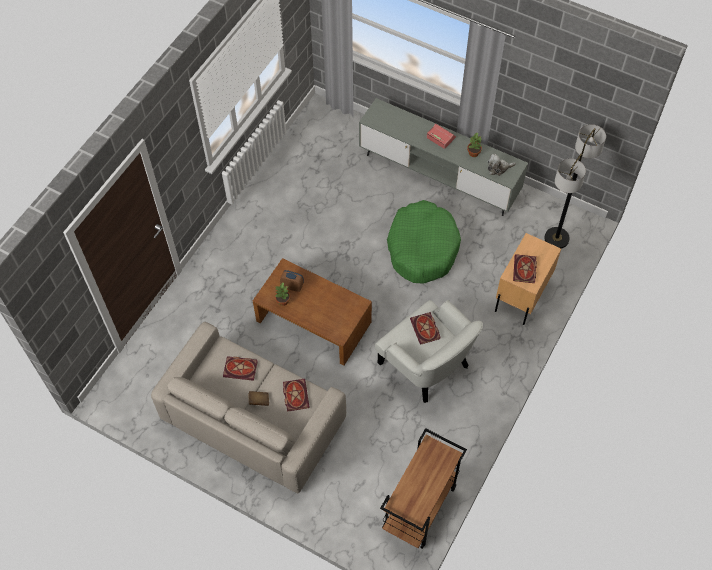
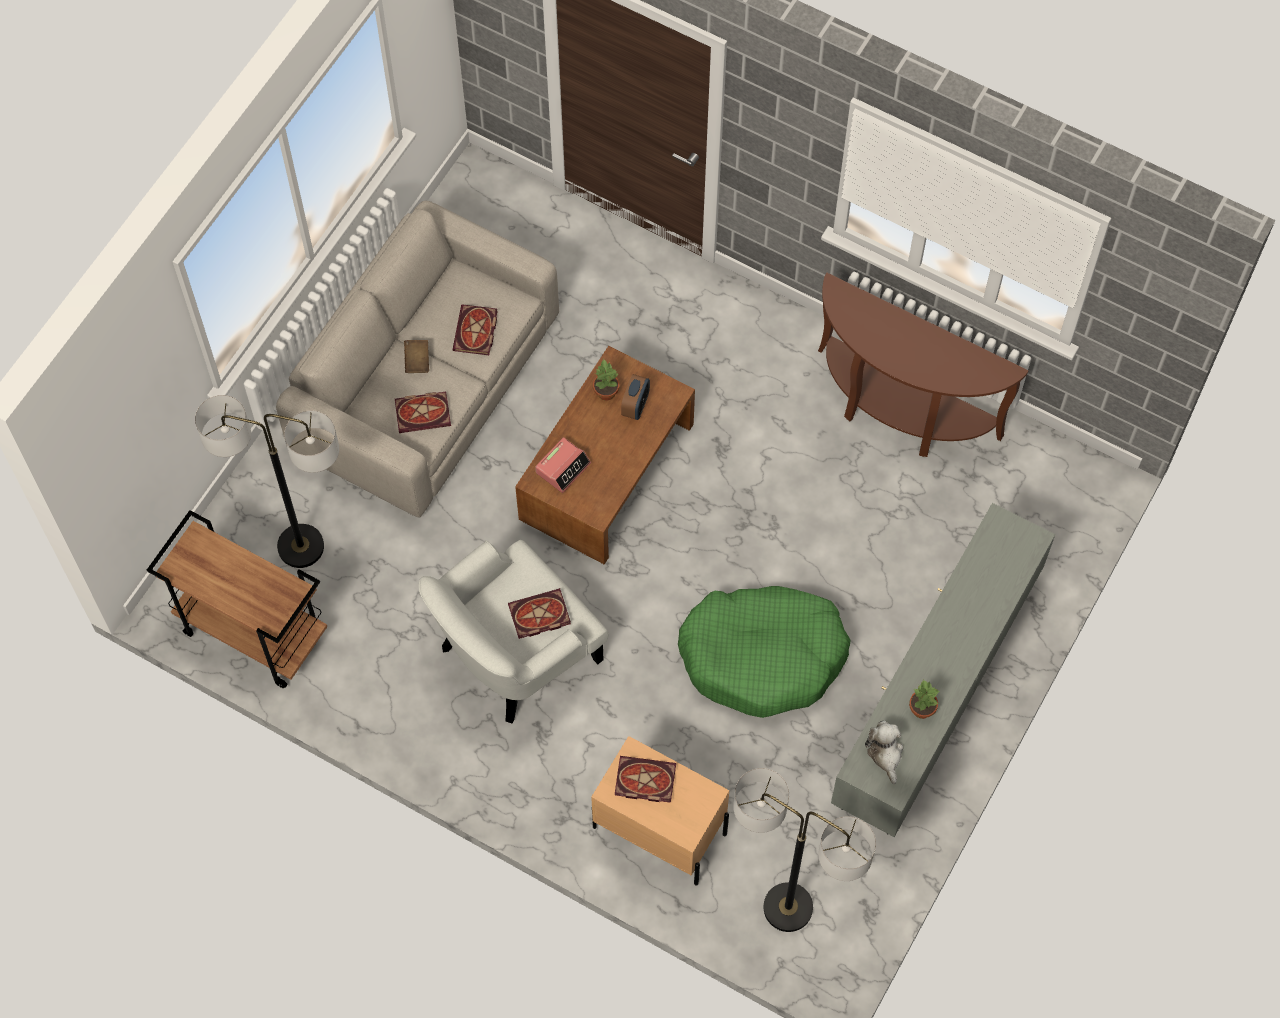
camera: 90 degrees right, 5 degrees up
(280, 186) = (898, 412): none -> brown console table
(362, 484) = (300, 546): none -> floor lamp
(440, 137) = (958, 650): alarm clock -> alarm clock (563, 468)

